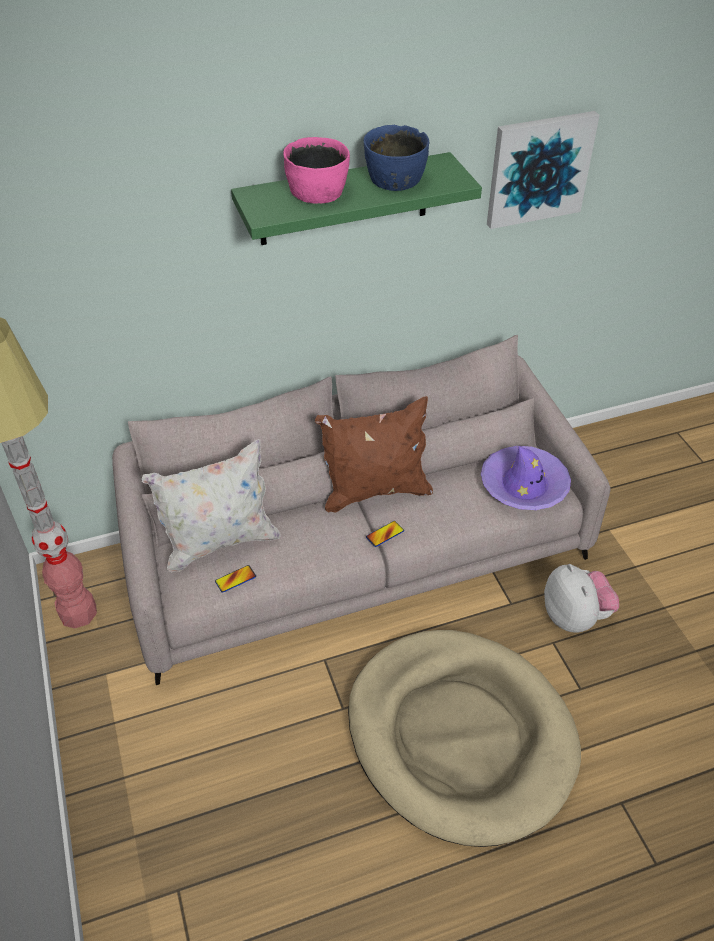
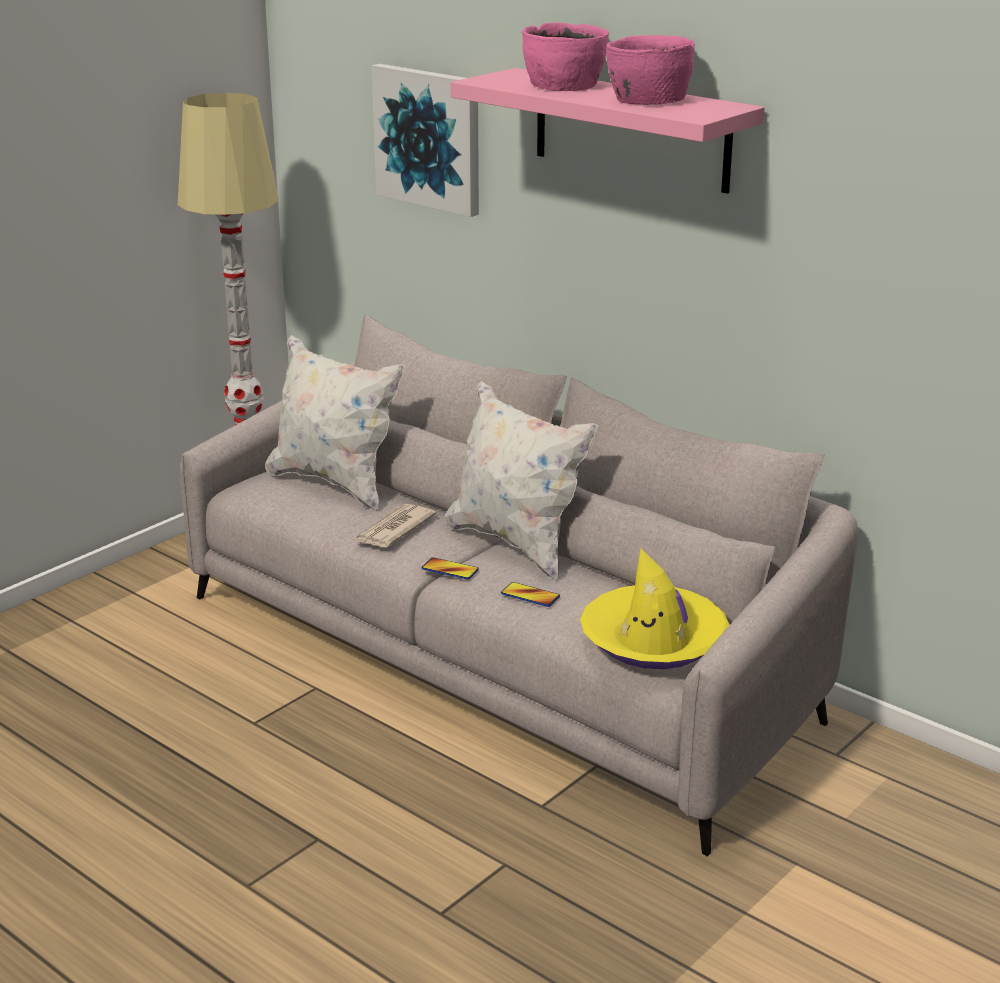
camera: 60 degrees right, 20 degrees down
(235, 579) = (291, 507): phone -> phone (530, 596)
(313, 539) = (393, 530): none -> newspaper
(344, 200) = (631, 130): green shelf -> pink shelf
(375, 491) = (516, 544): brown pillow -> white pillow
(394, 179) = (647, 99): blue bowl -> pink bowl
(460, 736) = (276, 824): beige dog bed -> none
(524, 485) = (654, 640): purple hat -> yellow hat
(539, 169) = (897, 183): picture -> picture (429, 138)
(575, 616) = (574, 873): plush toy -> none

